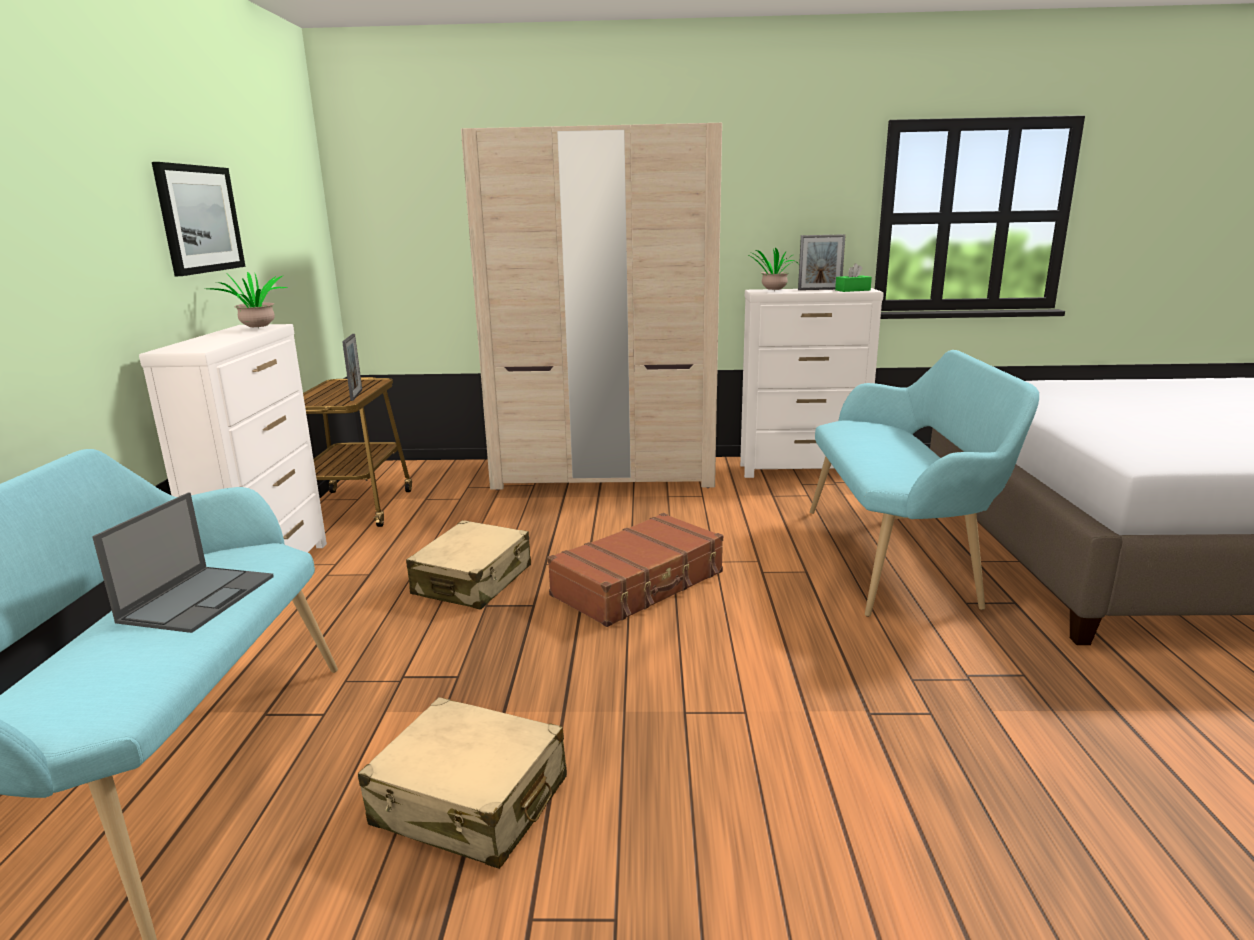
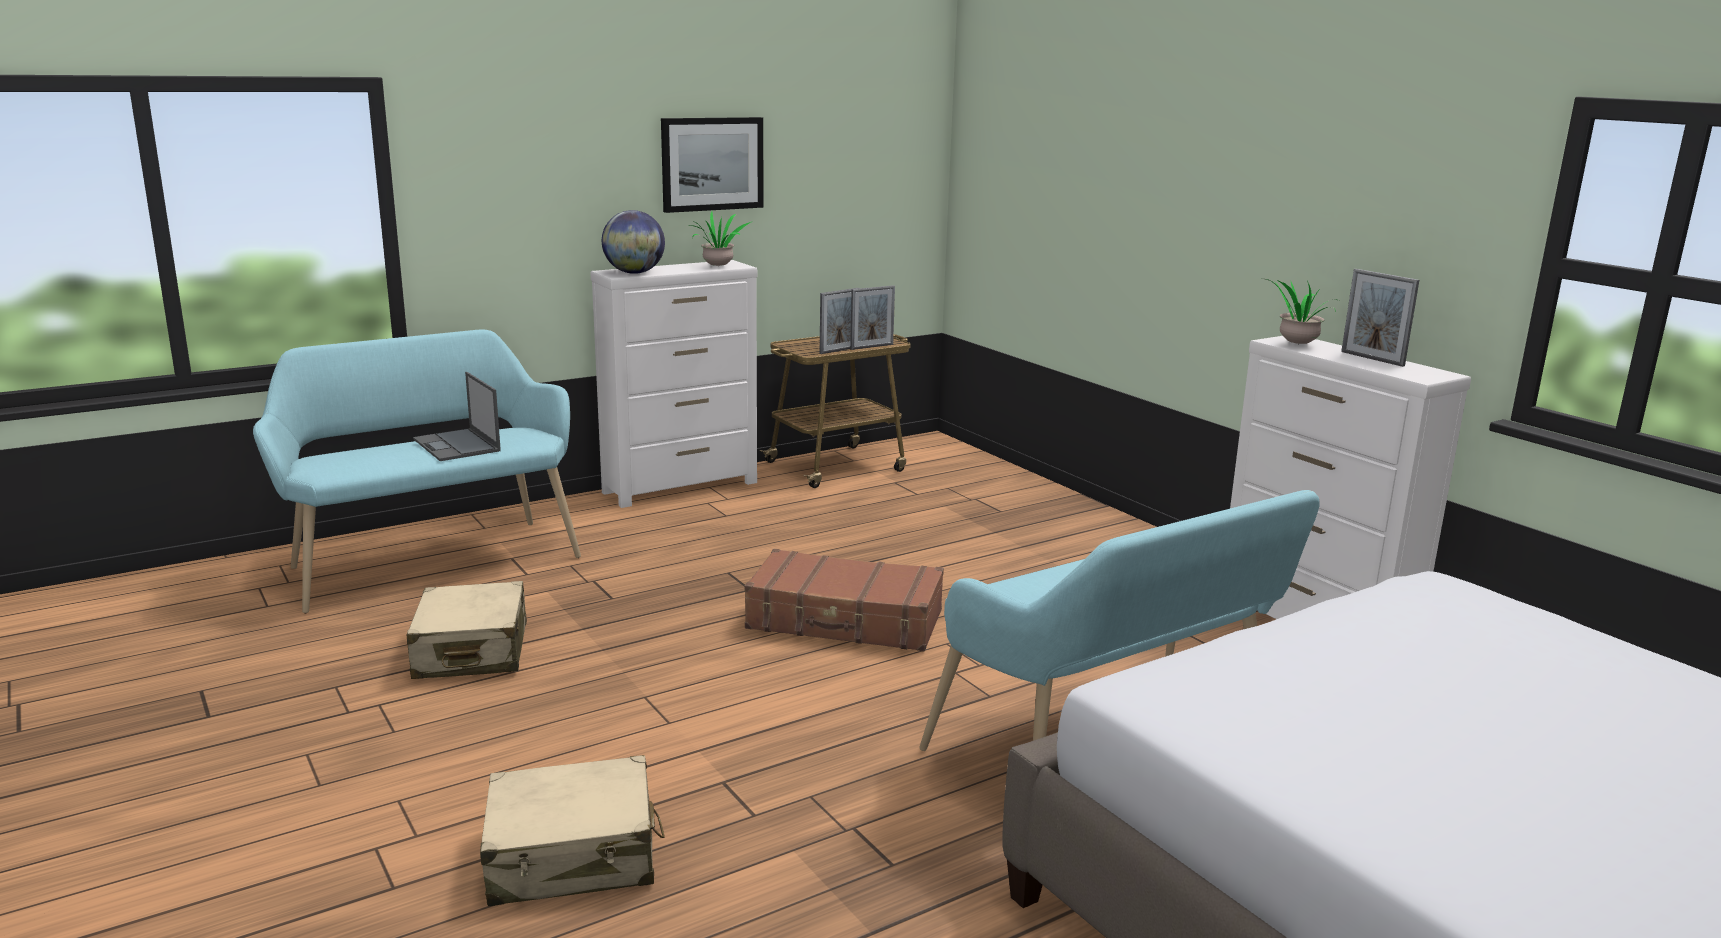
camera: 55 degrees right, 0 degrees up
(199, 598) = (457, 445): laptop -> laptop turned 75 degrees clockwise
(201, 345) = (634, 273): none -> globe
(374, 386) = (871, 347): none -> picture frame
(473, 580) = (763, 554): beige suitcase -> beige suitcase (573, 856)
(604, 474) = (1089, 531): beige wardrobe -> none
(852, 290) = (1403, 371): green tissue box -> none

